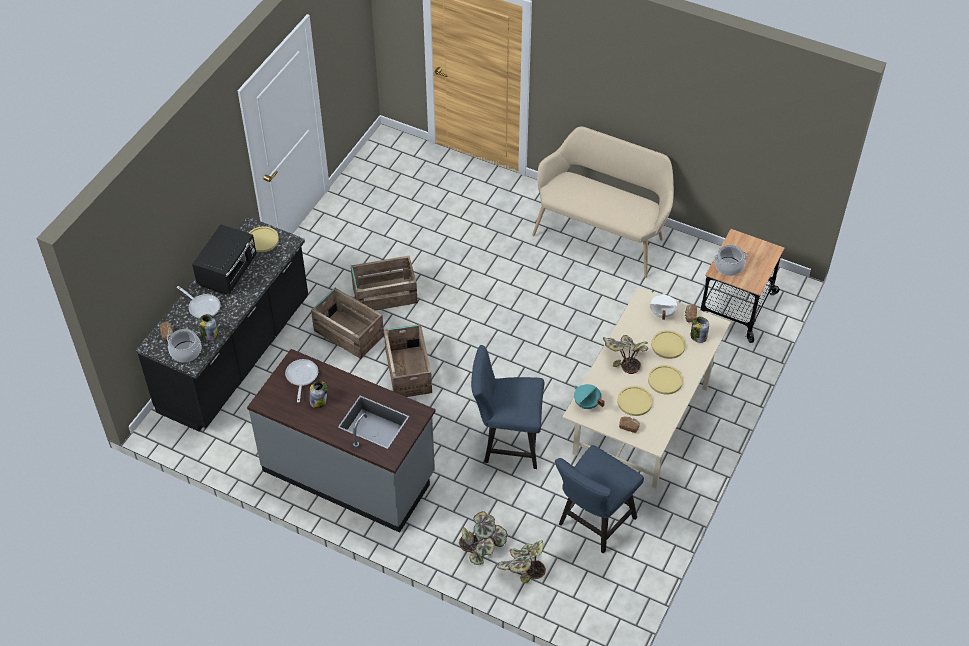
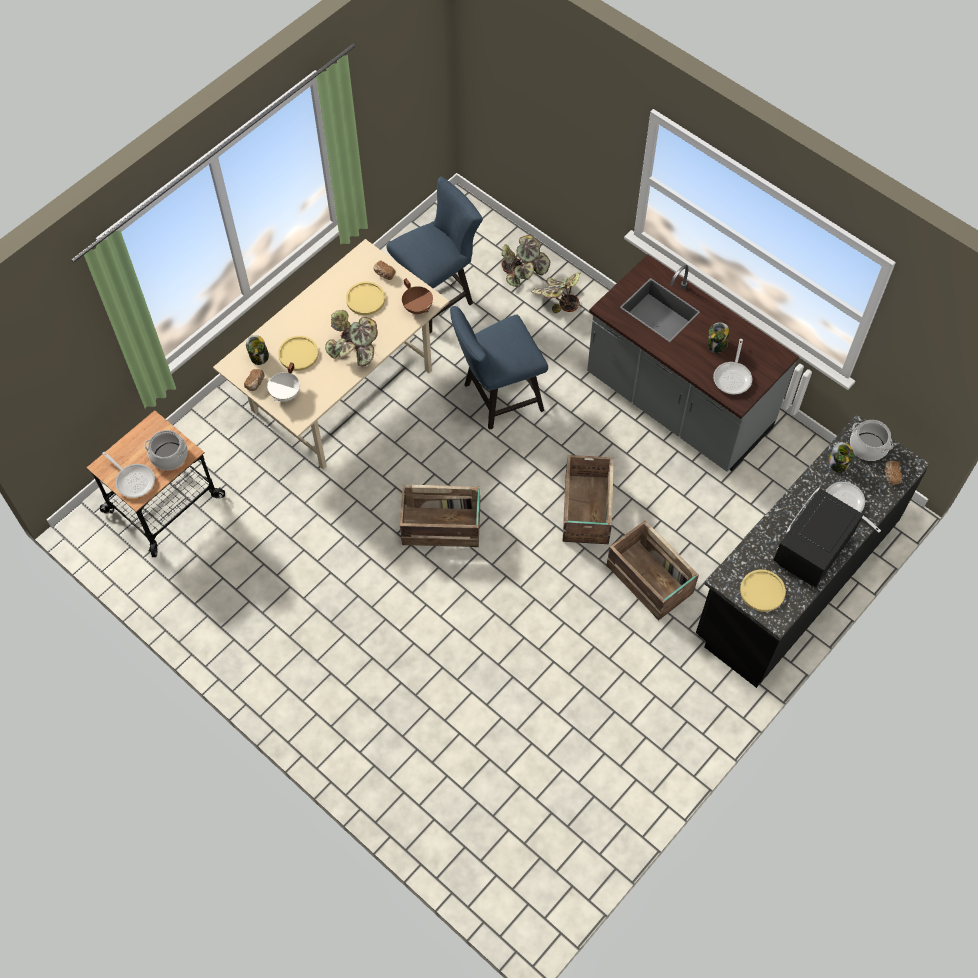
camera: 165 degrees left, 10 degrees up
(384, 295) = (594, 627): crate -> crate (442, 526)
(507, 442) = (497, 398): blue chair -> blue chair turned 135 degrees clockwise
(586, 404) = (418, 307): turquoise cooking pot -> brown cooking pot
(602, 234) = (277, 654): beige bench -> none
(665, 380) = (322, 315): yellow plate -> none
(745, 246) = (133, 480): none -> frying pan

